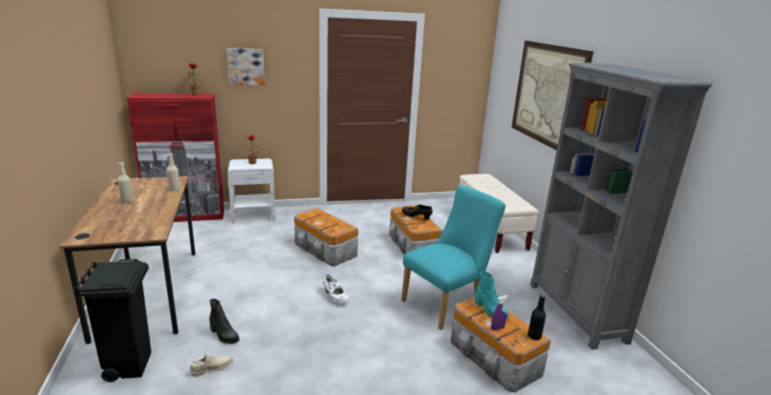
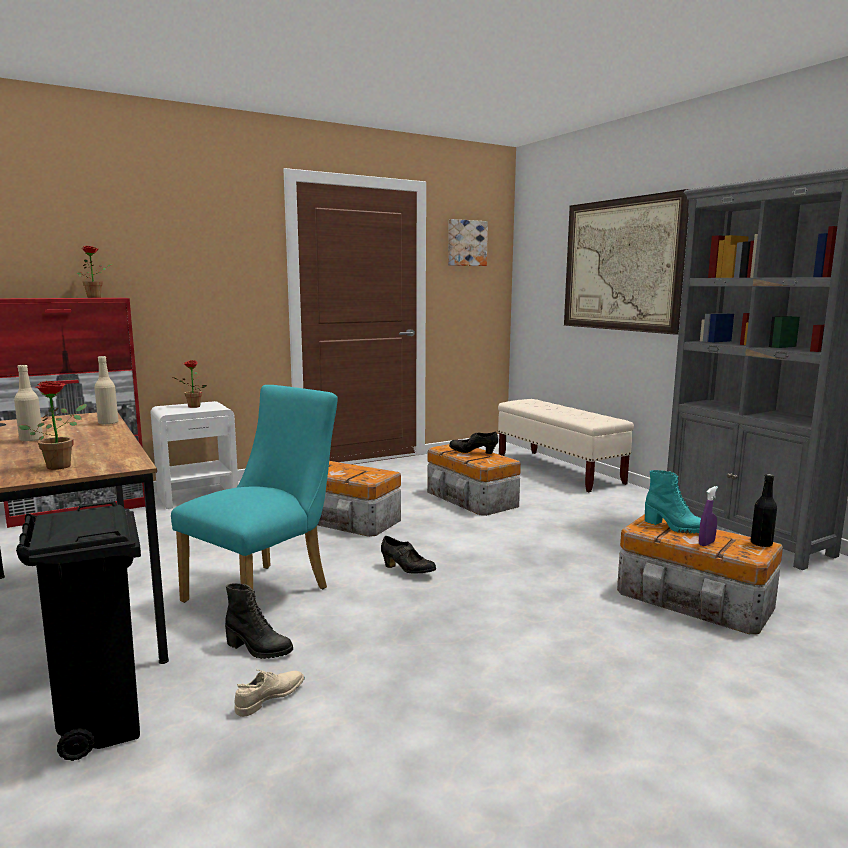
camera: 15 degrees left, 10 degrees down
(124, 229) = (62, 465): none -> potted plant
(246, 66) = (175, 254): picture -> picture (466, 243)
(335, 297) = (407, 571): white shoe -> black shoe
(446, 303) = (574, 552): turquoise chair -> turquoise chair (265, 591)

